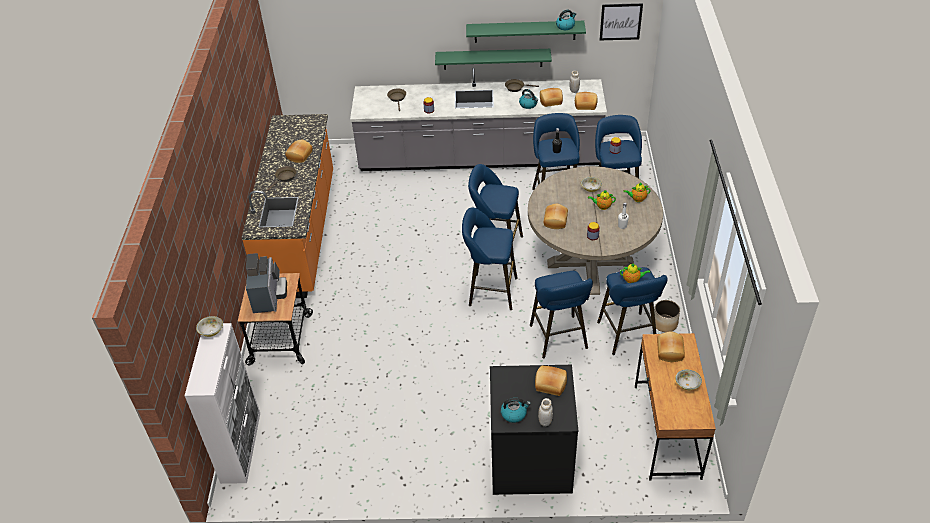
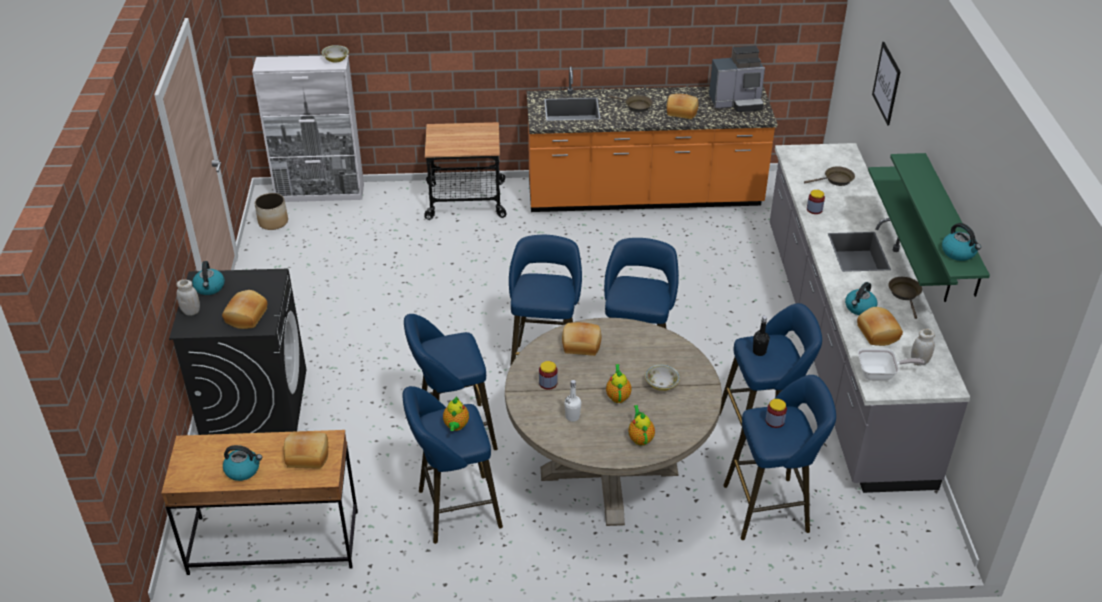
camera: 85 degrees right, 5 degrees down
(269, 297) = (461, 138): coffee machine -> coffee machine (737, 102)
(585, 104) = (880, 374): bread -> frying pan
(620, 21) = (1012, 324): picture -> picture (886, 83)
(664, 323) = (478, 556): planter -> planter (273, 222)
(687, 384) = (243, 470): bowl -> kettle

